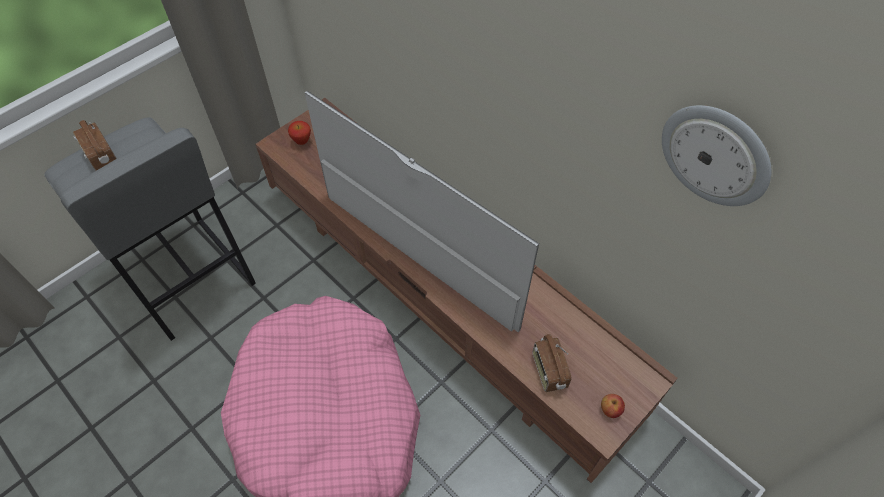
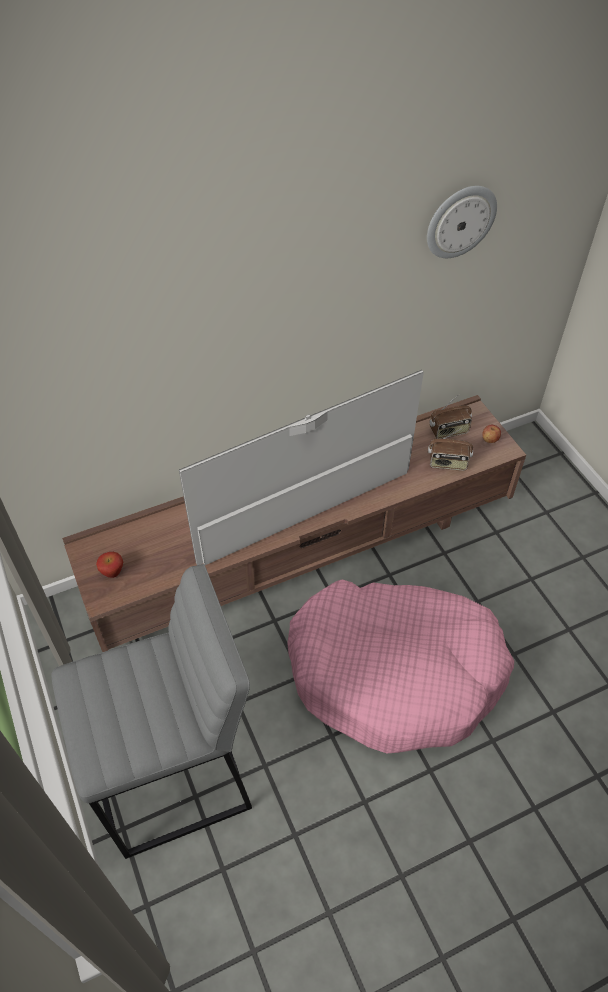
camera: 70 degrees left, 5 degrees down
(102, 158) = (104, 718): radio -> radio (449, 431)

